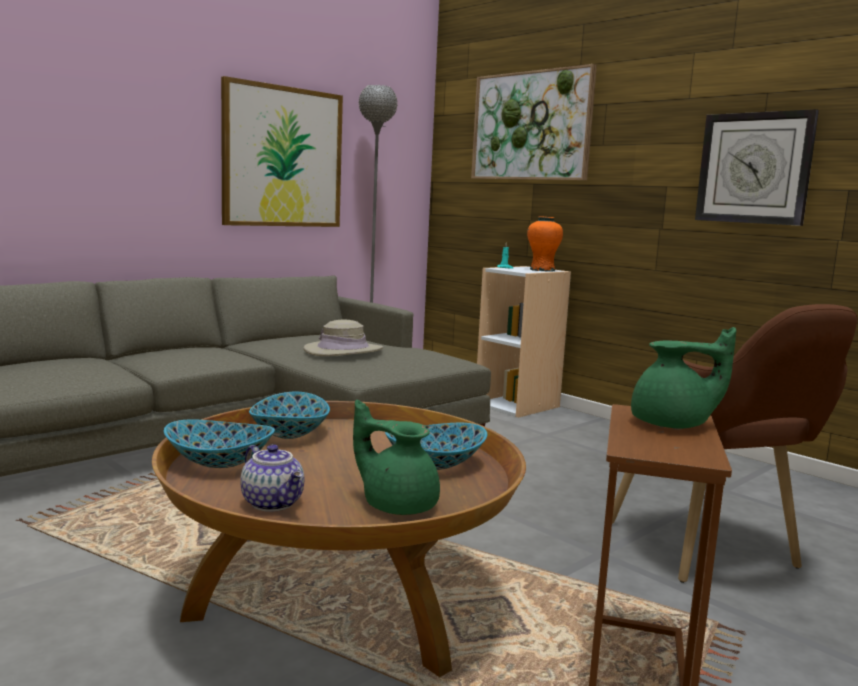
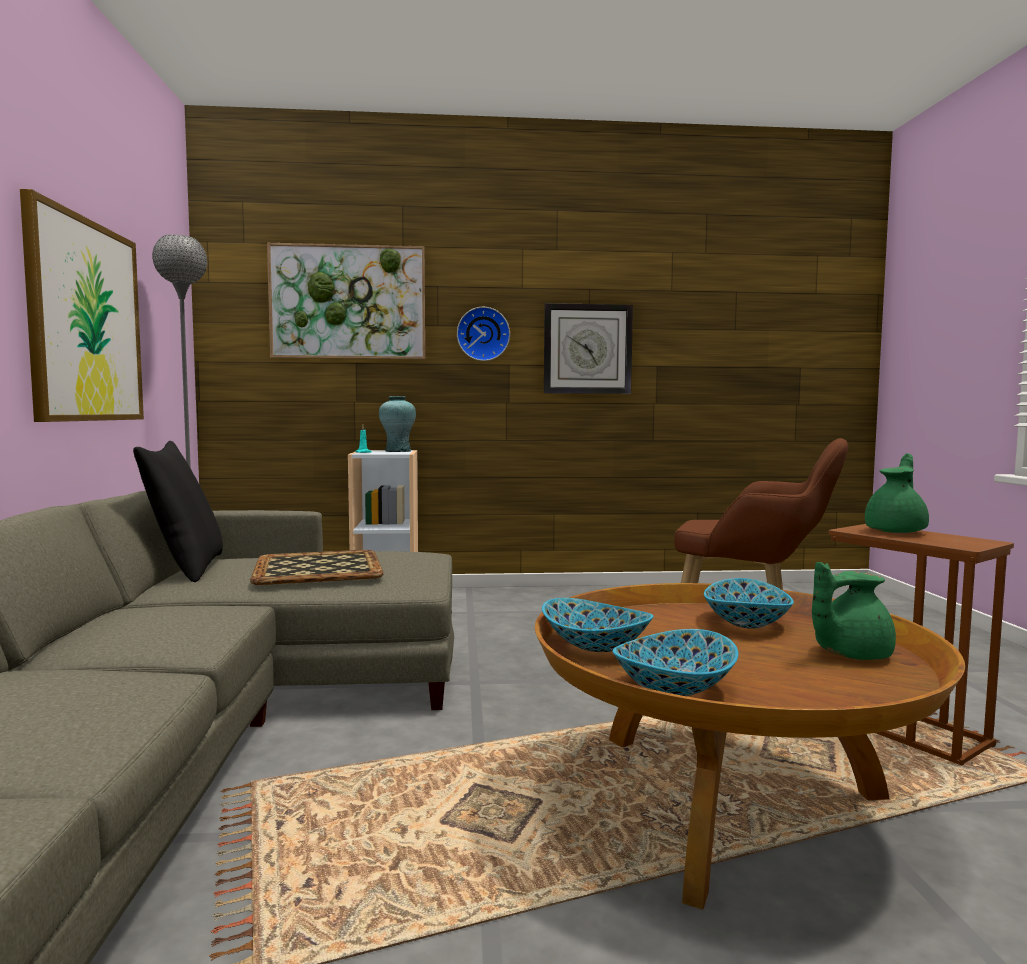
camera: 50 degrees left, 5 degrees down
(274, 503) = (823, 692): teapot -> none
(299, 335) = (187, 568): none -> black pillow
(343, 351) = (319, 568): beige hat -> tray
(542, 270) = (398, 451): orange vase -> turquoise vase
(642, 153) = (483, 334): none -> wall clock

